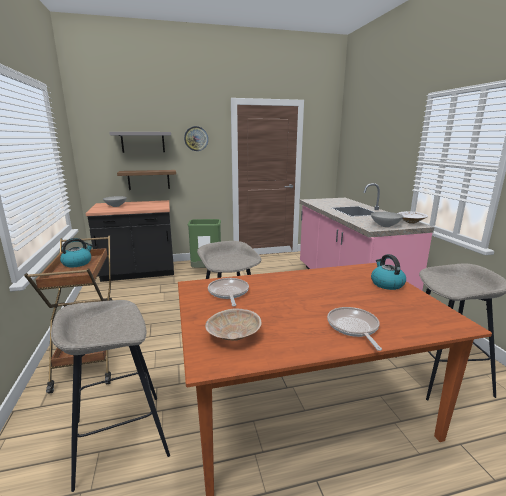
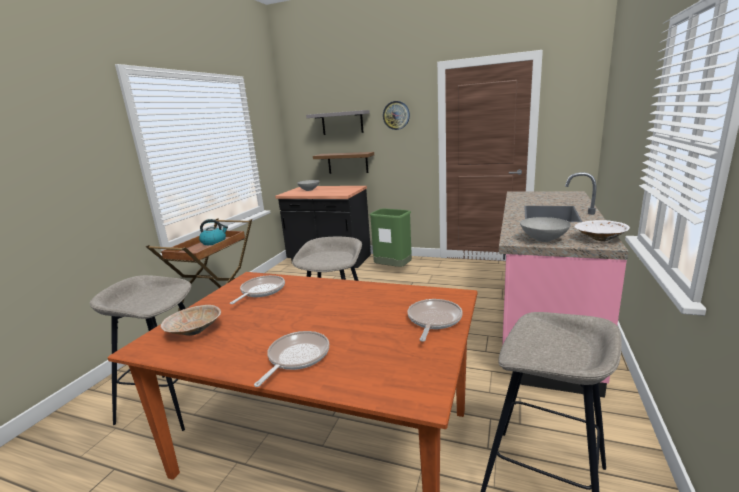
camera: 35 degrees right, 0 degrees up
(386, 284) = (433, 320): kettle -> frying pan

